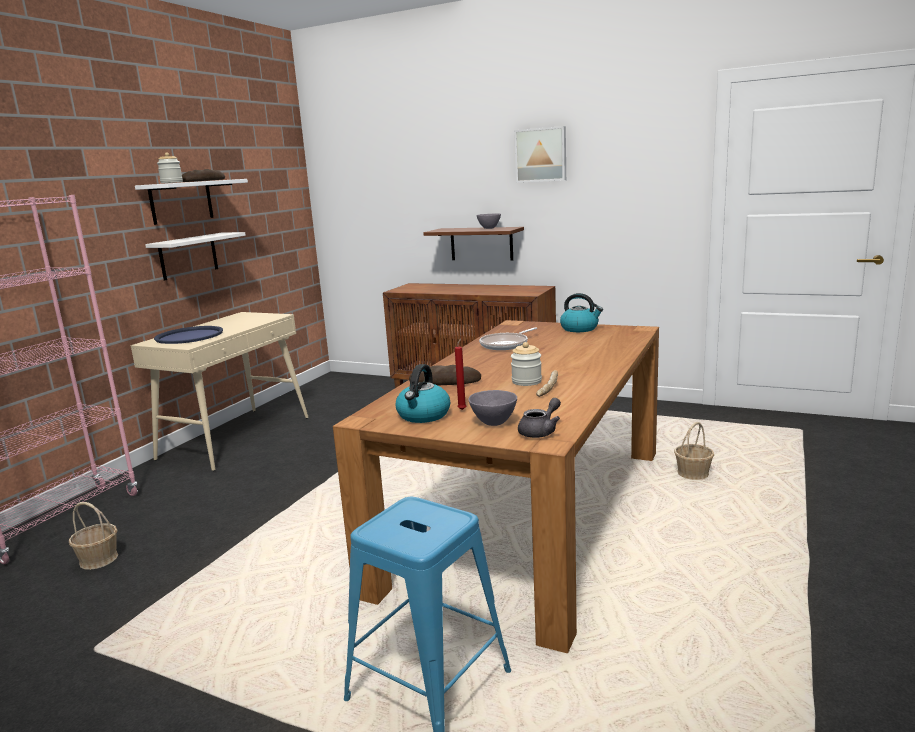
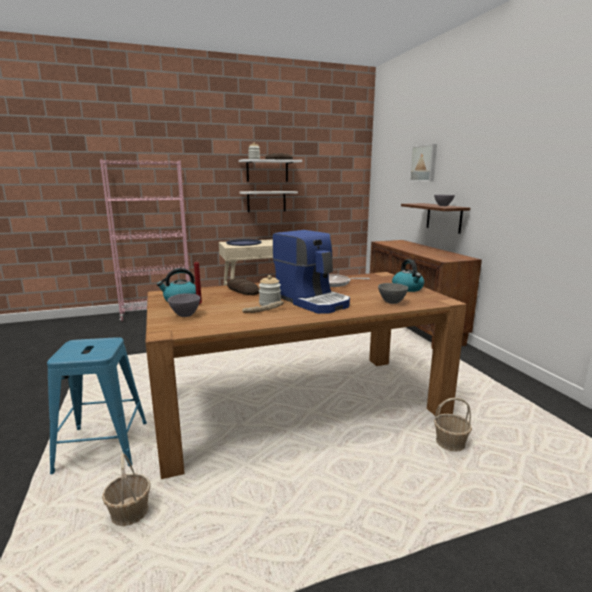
camera: 45 degrees right, 0 degrees up
(99, 559) = (139, 332): basket -> basket (129, 513)
(540, 431) = (181, 327): grey teapot -> none
(541, 155) = (490, 148): picture -> picture (424, 163)
(551, 365) = (312, 301): none -> coffee machine
(611, 343) = (391, 302): none -> grey bowl

